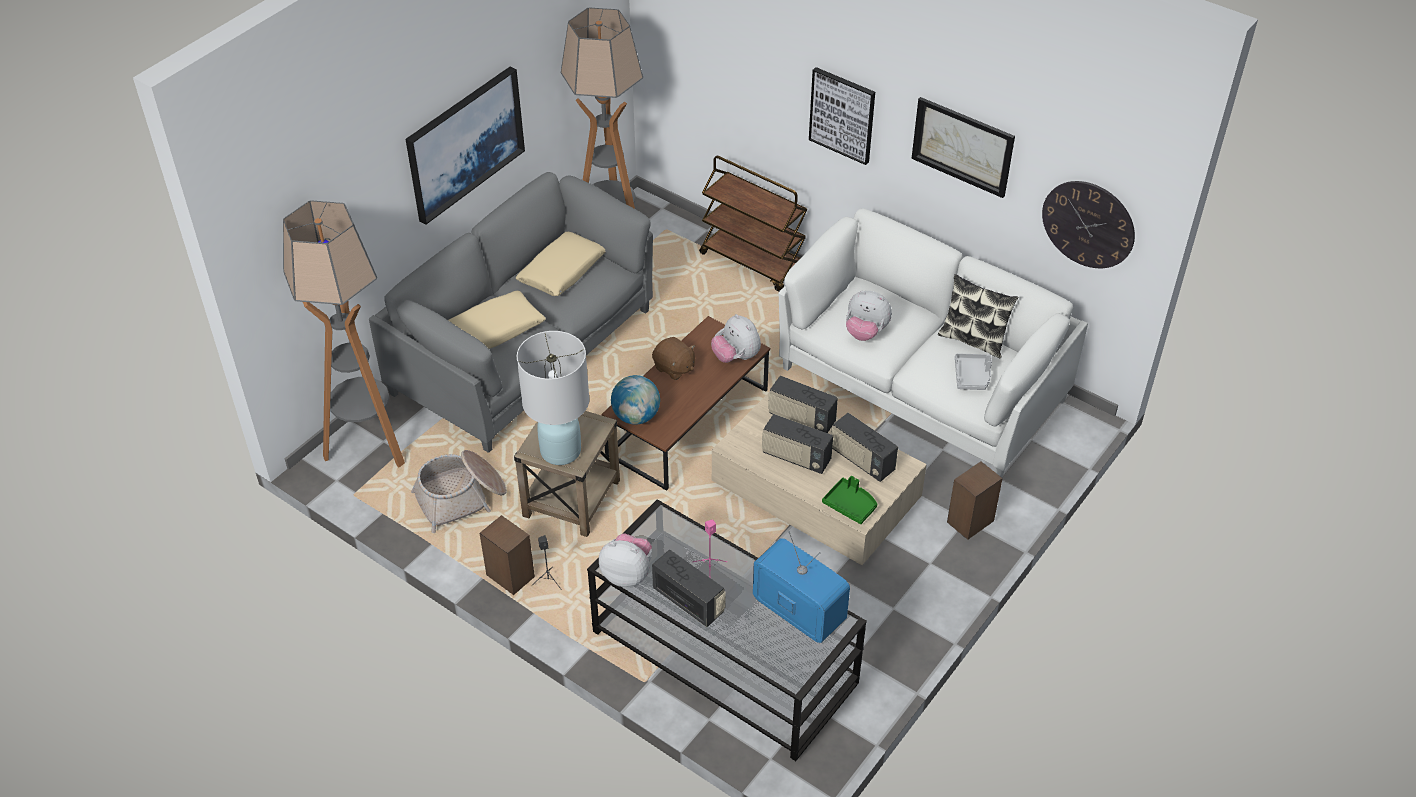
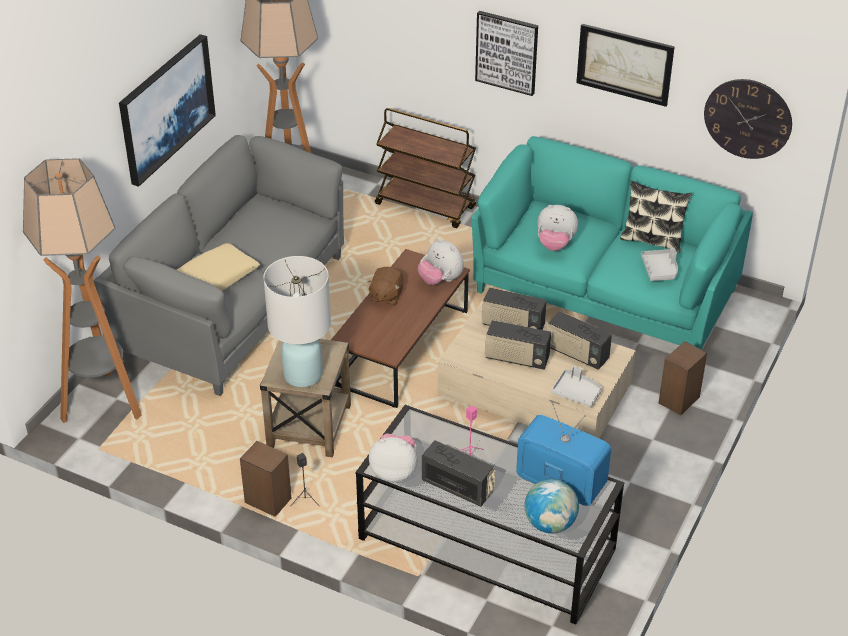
camera: 10 degrees left, 5 degrees down
(461, 498) = (204, 438): basket -> none
(562, 271) = (263, 224): beige pillow -> none
(636, 416) = (361, 341): globe -> globe (550, 524)
(674, 368) = (386, 296): brown plush toy -> brown plush toy turned 75 degrees clockwise
(850, 505) = (577, 392): green tray -> grey tray
(922, 385) = (605, 291): white sofa -> turquoise sofa

